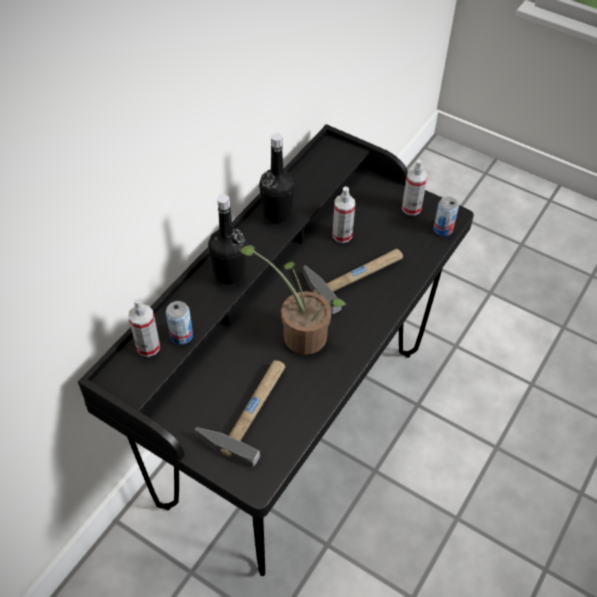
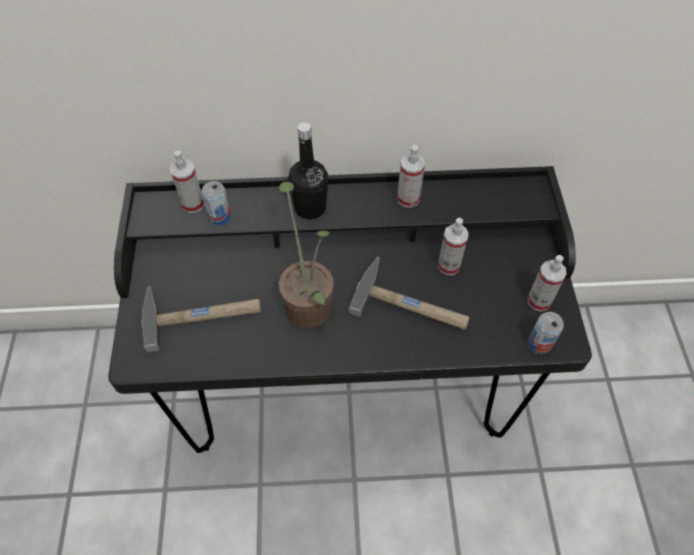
camera: 55 degrees right, 5 degrees up
(277, 213) = (408, 198): black bottle -> spray bottle

